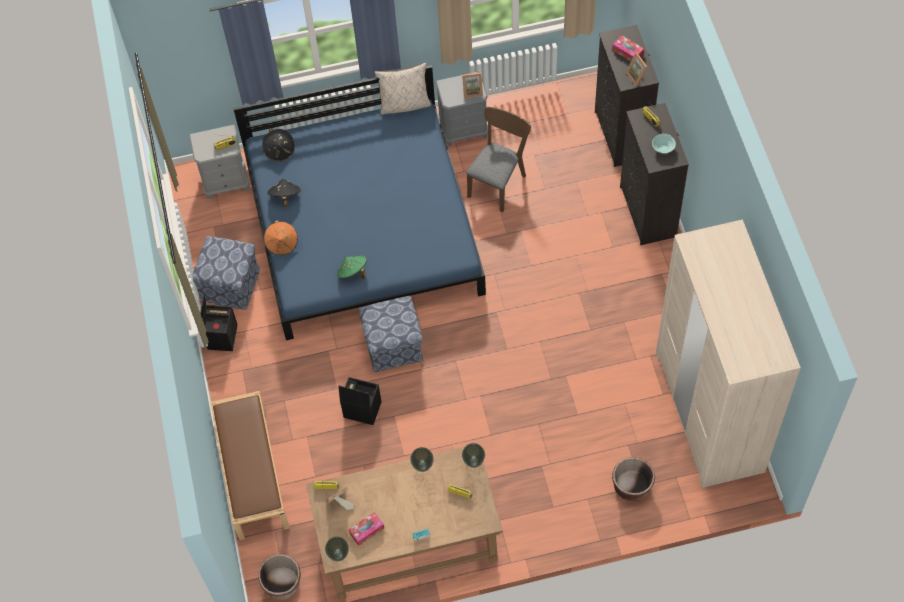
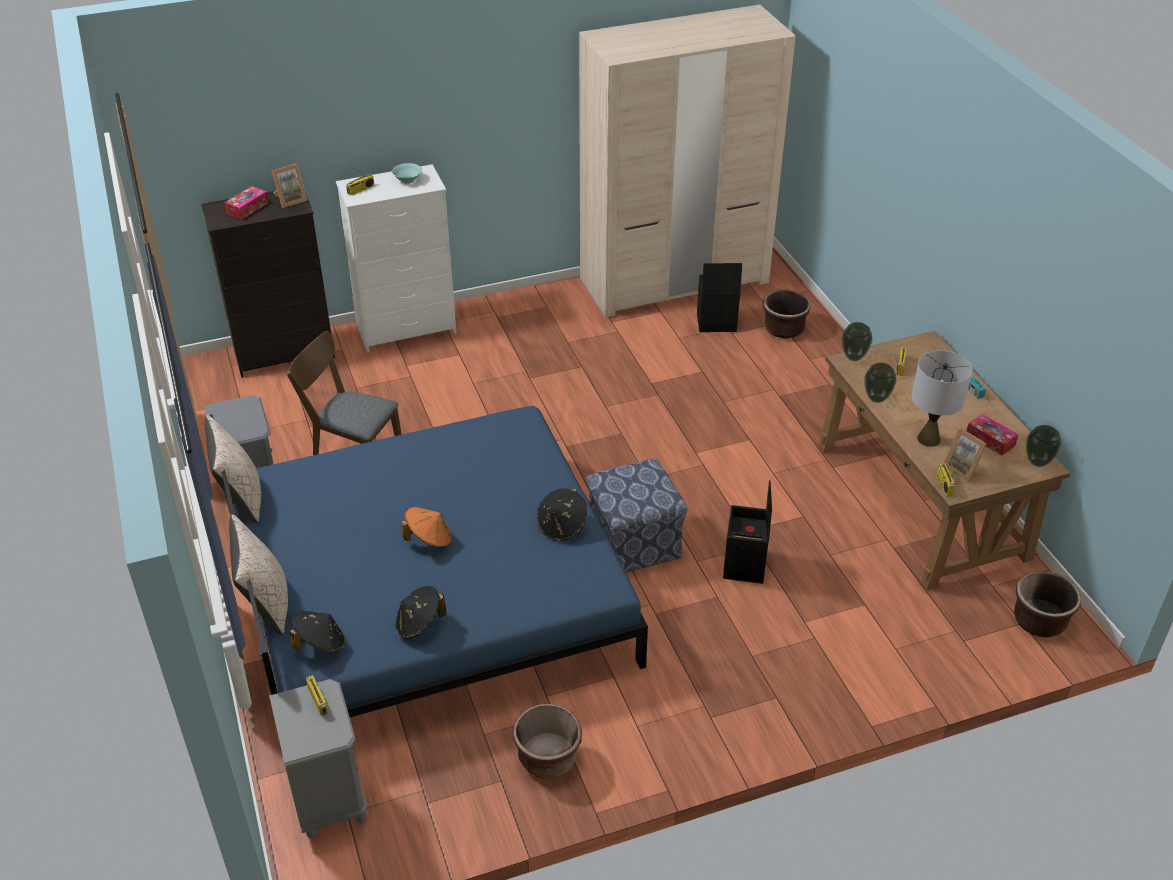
camera: 100 degrees left, 20 degrees down
(221, 336) = (652, 756): black storage box -> black storage box (715, 323)
(230, 284) = (547, 758): ottoman -> brown planter
(252, 472) = (883, 680): brown bench -> none
(282, 243) = (515, 617): orange hat -> orange hat (429, 539)
(314, 124) = (266, 604): none -> beige pillow
(353, 272) = (562, 526): green hat -> black hat
(374, 489) = (929, 439): none -> grey table lamp
(472, 91) = (240, 408): picture frame -> none
(647, 212) = (407, 330): black dresser -> white dresser

